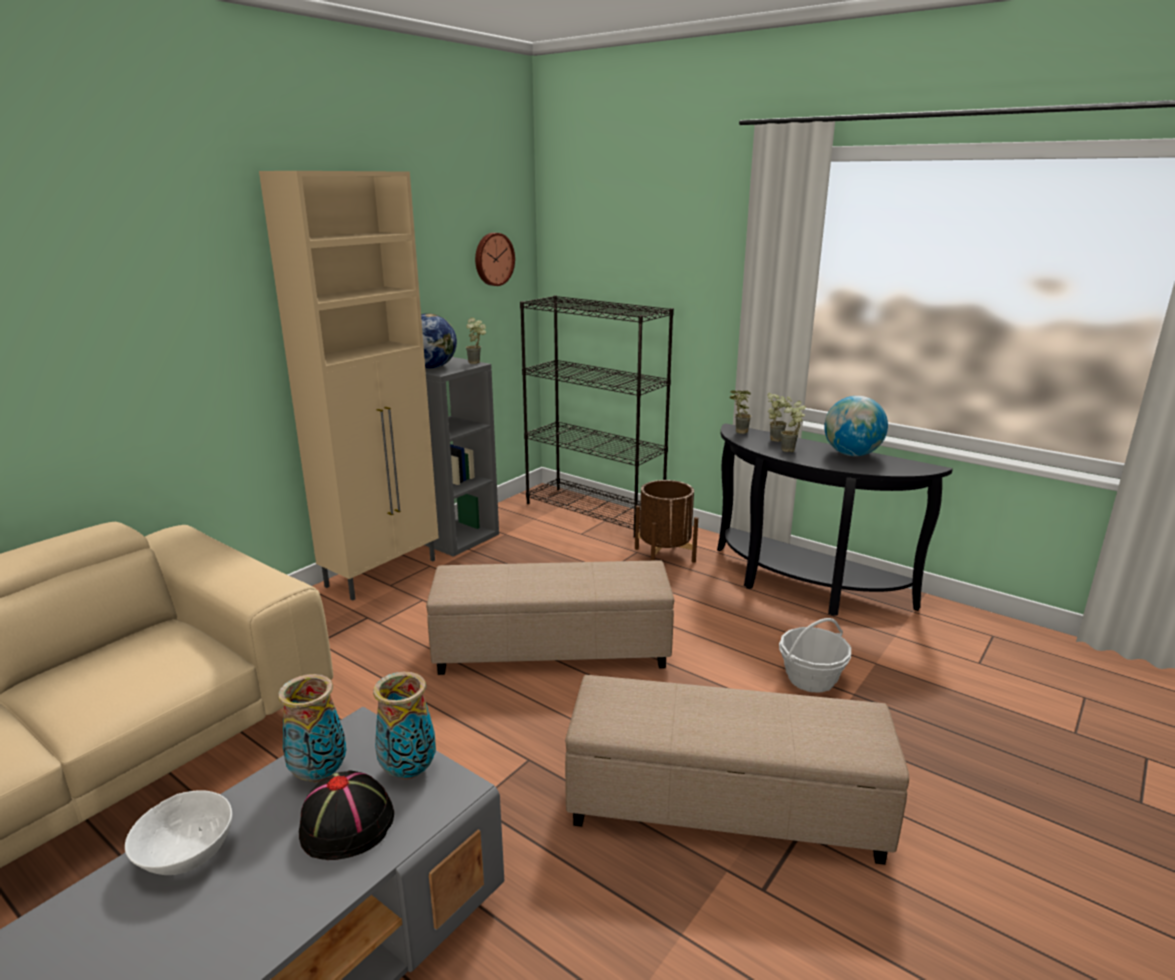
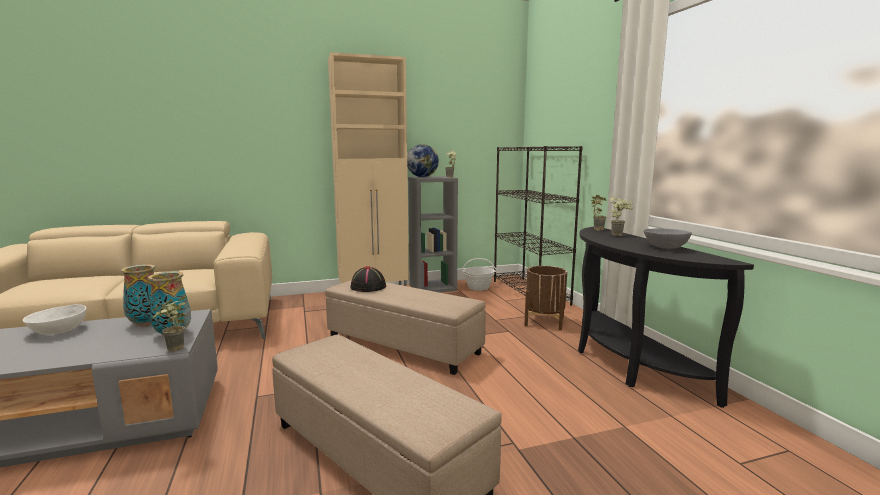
camera: 35 degrees right, 10 degrees down
(347, 824) = (114, 342): black hat -> black hat (368, 287)
(493, 259) = (486, 121): wall clock -> none
(791, 451) = (615, 240): potted plant -> potted plant (174, 350)
(811, 679) = (551, 415): basket -> basket (478, 287)
(852, 454) = (665, 247): globe -> grey bowl

